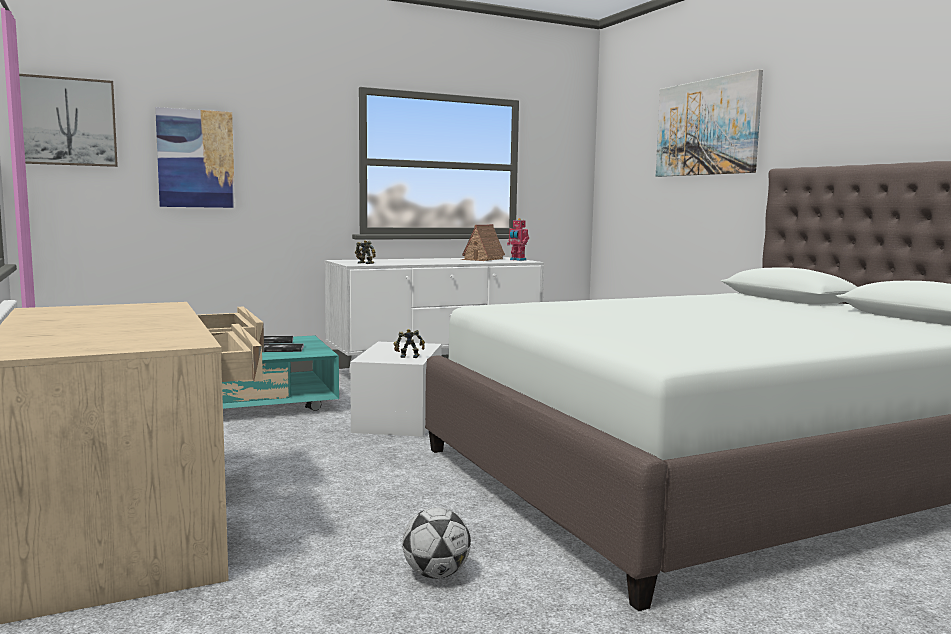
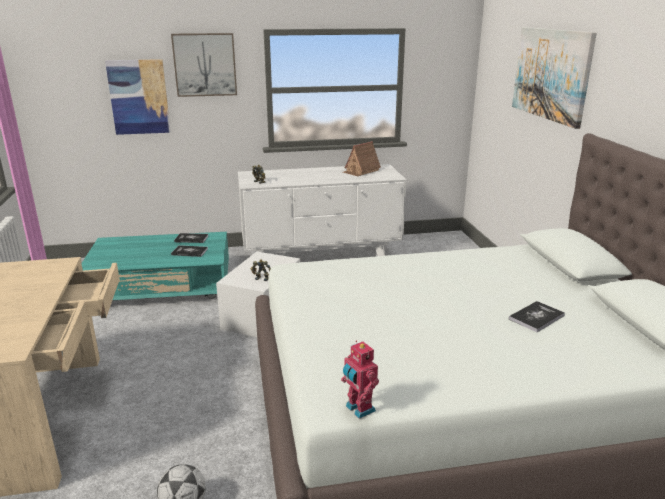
camera: 15 degrees right, 15 degrees up
(68, 121) = (45, 76): picture -> picture (205, 65)
(517, 260) = (388, 173): toy robot -> toy robot (358, 409)
(804, 318) = (536, 317): none -> book

